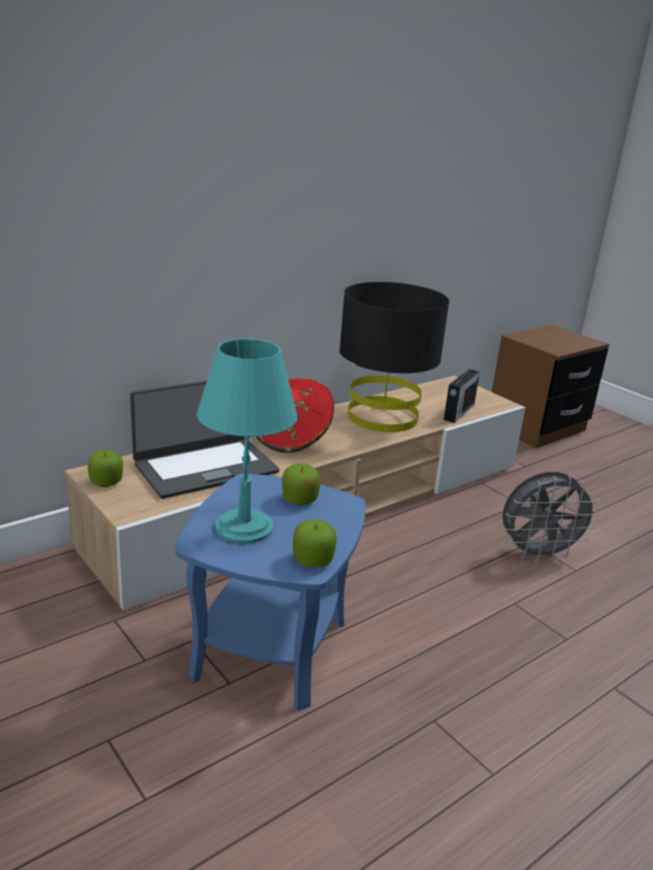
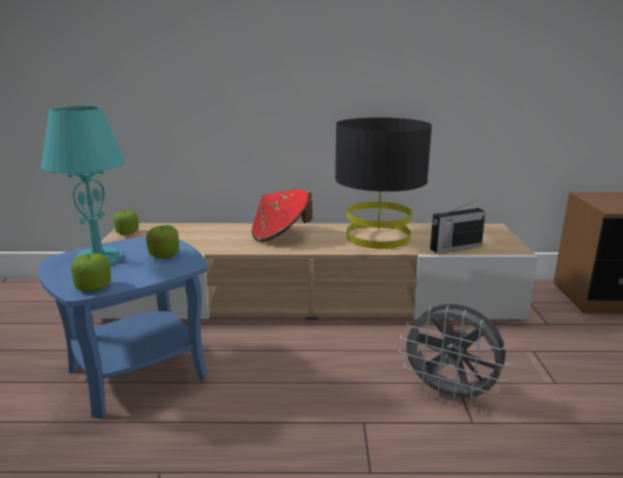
camera: 40 degrees right, 5 degrees down
(205, 467) = (193, 238): laptop -> none

